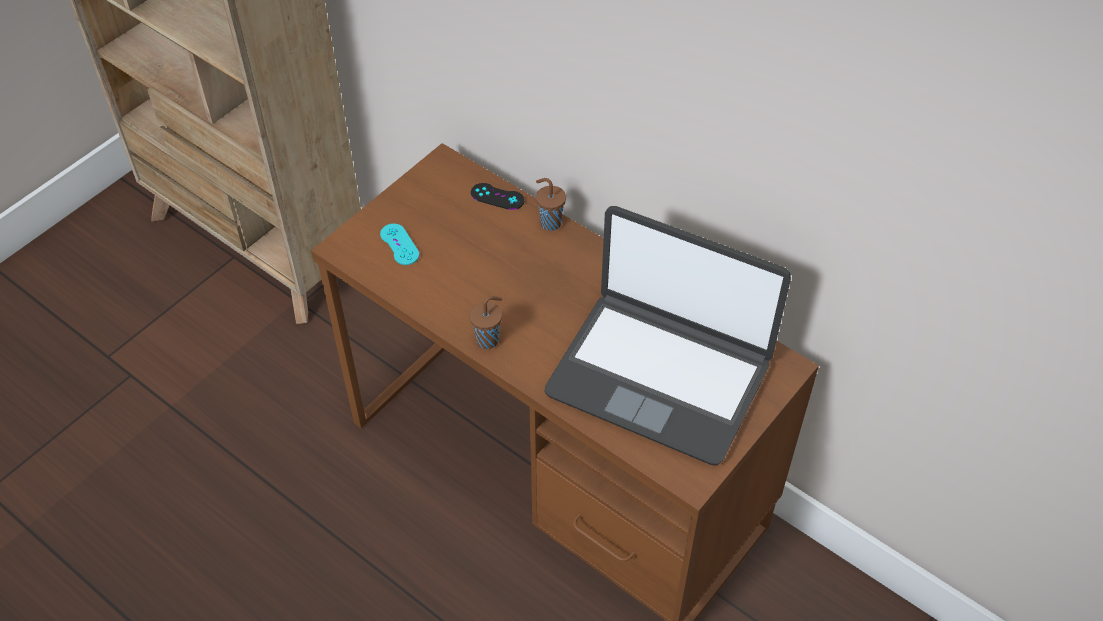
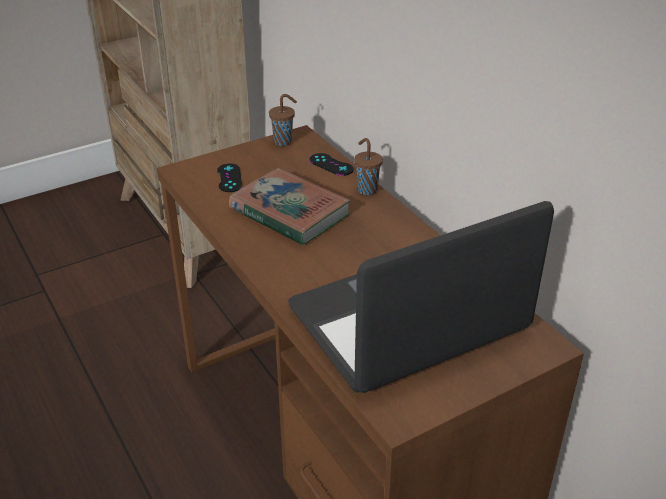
camera: 20 degrees right, 15 degrees down
(399, 244) = (229, 178): turquoise game controller -> black game controller
(486, 275) = (289, 212): none -> book
(488, 339) = (262, 256): brown cup -> brown cup (284, 142)
(659, 376) = (409, 321): laptop -> laptop turned 105 degrees clockwise

